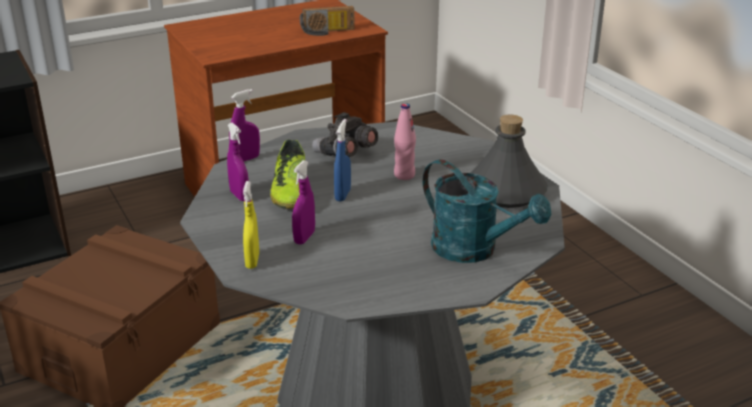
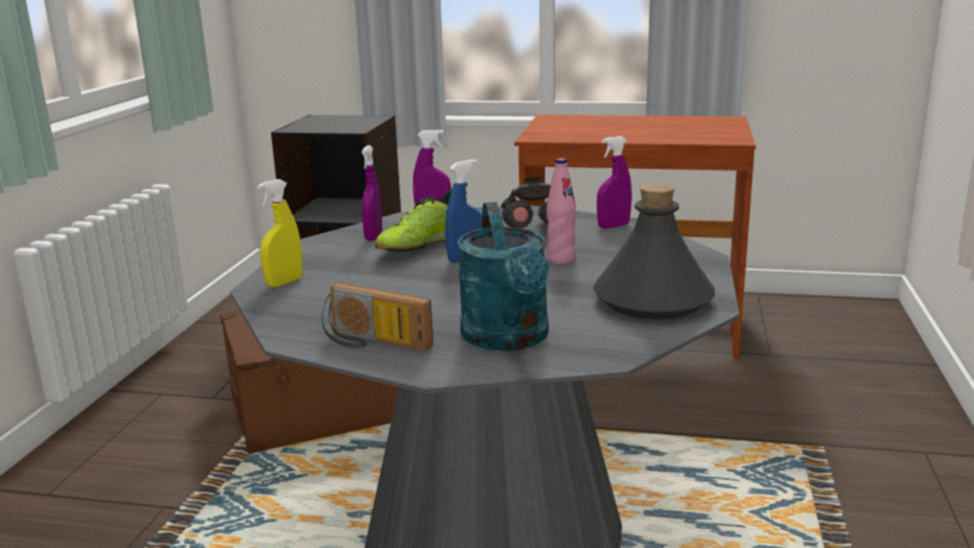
camera: 40 degrees right, 10 degrees down
(304, 238) = (362, 279): purple spray bottle -> purple spray bottle (613, 226)
(327, 32) = (684, 137): radio -> radio (372, 342)

